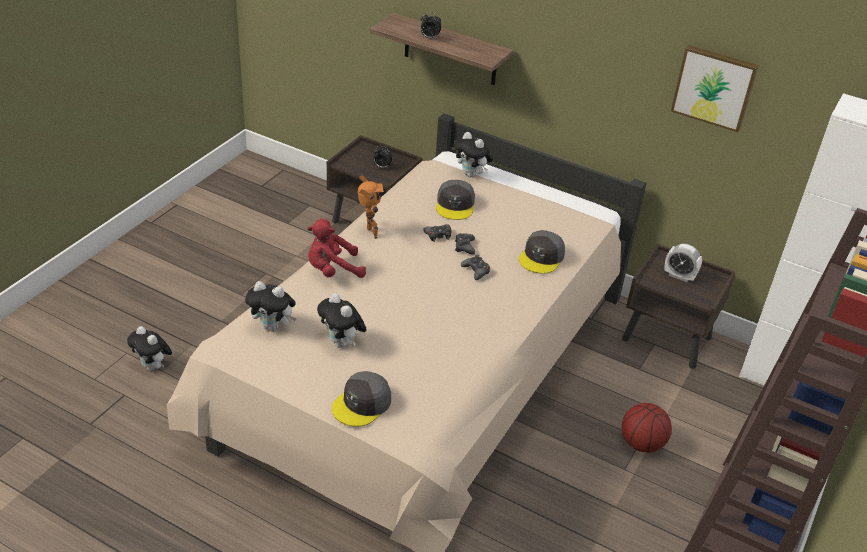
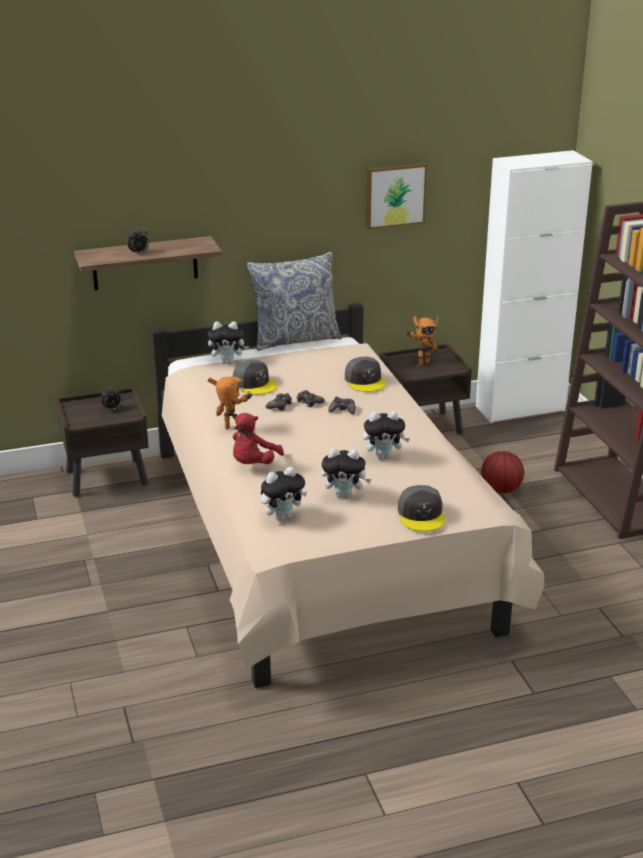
camera: 45 degrees left, 10 degrees down
(153, 367) = (111, 674): plush toy -> plush toy (384, 456)
(563, 186) = (295, 339): none -> pillow
(679, 276) = (421, 364): alarm clock -> toy robot

